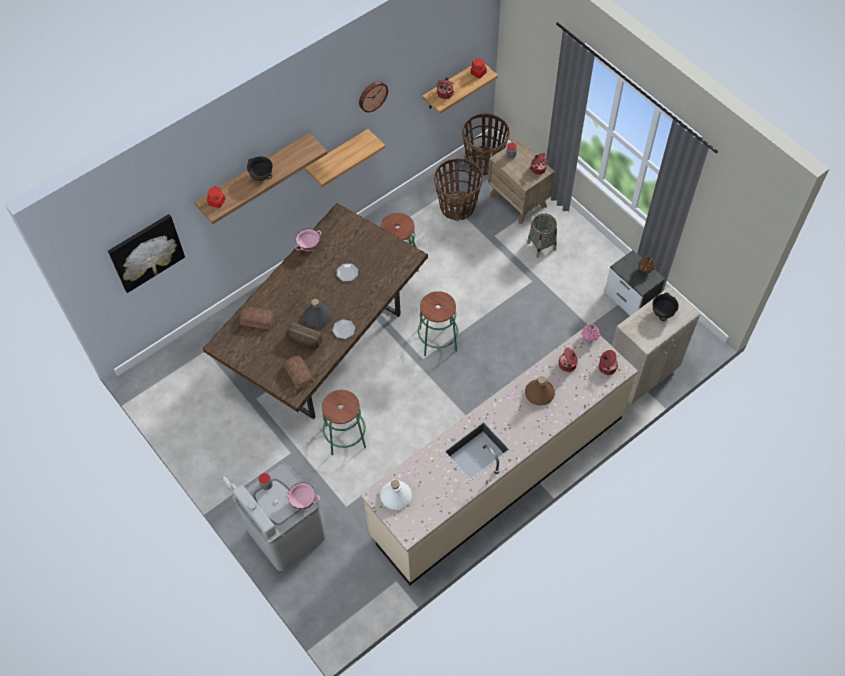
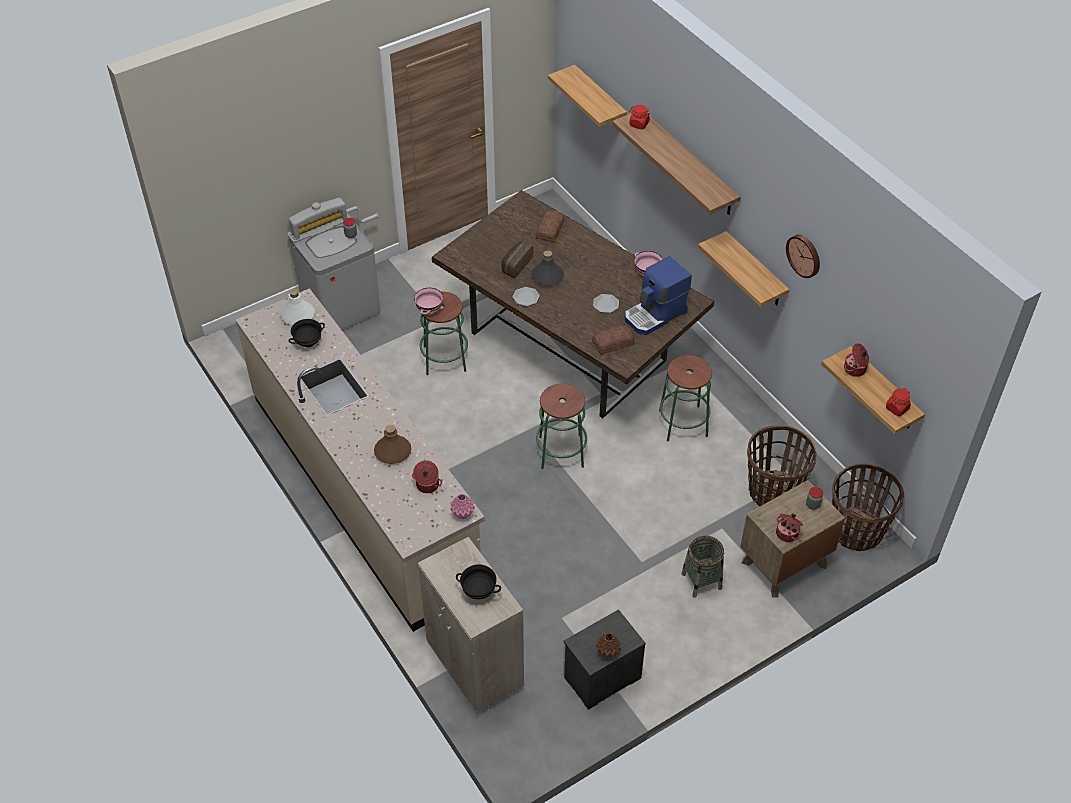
camera: 95 degrees right, 10 degrees down
(146, 252) = (600, 99): picture -> shelf
(262, 176) = (673, 157): black bowl -> black bowl (308, 343)
(298, 374) = (473, 259): bread -> bread (612, 342)
(303, 501) = (325, 260): pink bowl -> pink bowl (429, 310)
(356, 239) = (655, 315): none -> coffee machine
(606, 367) = (414, 525): cooking pot -> none

